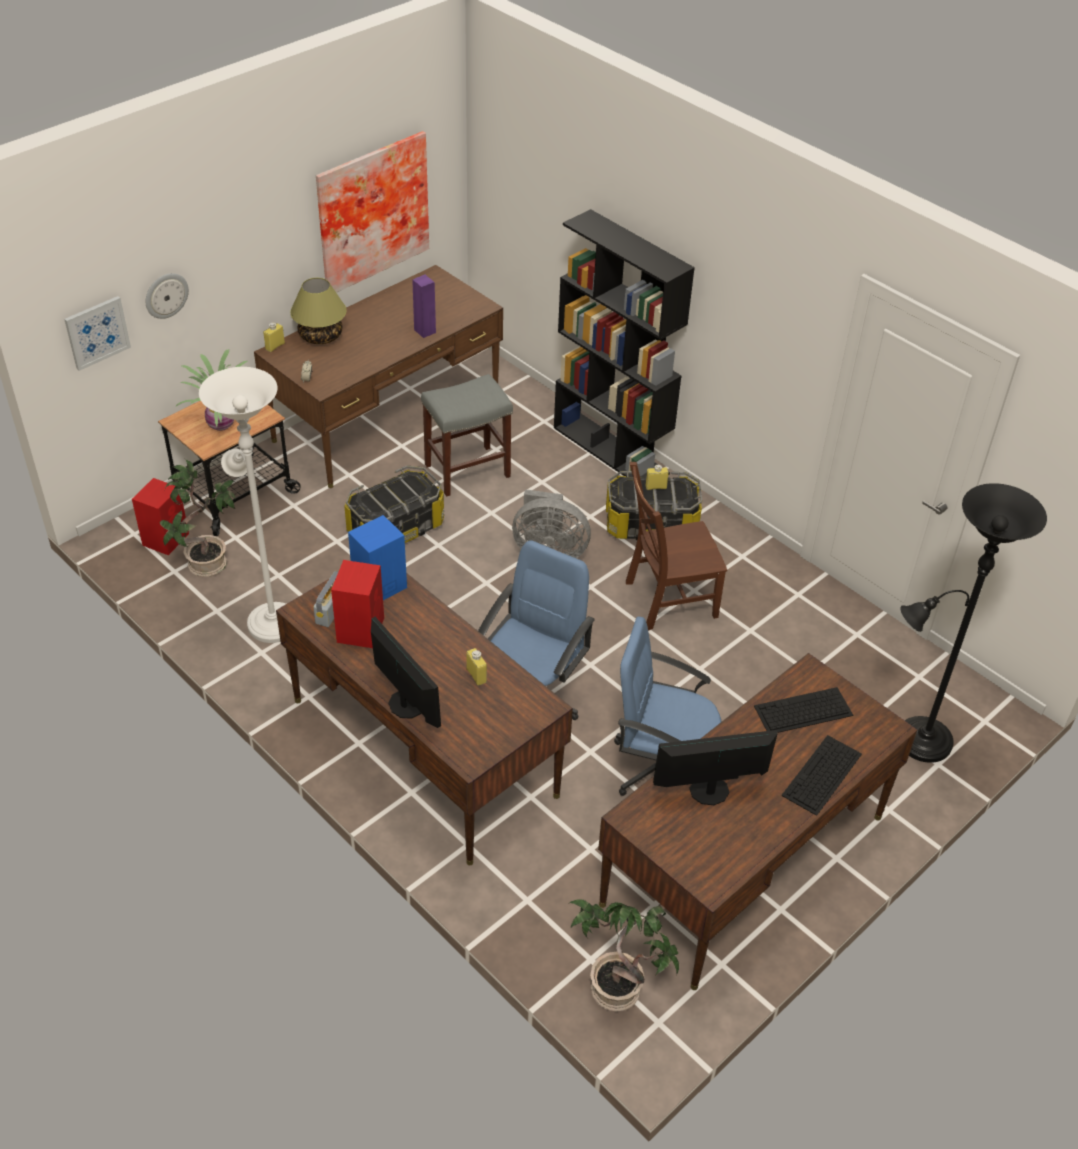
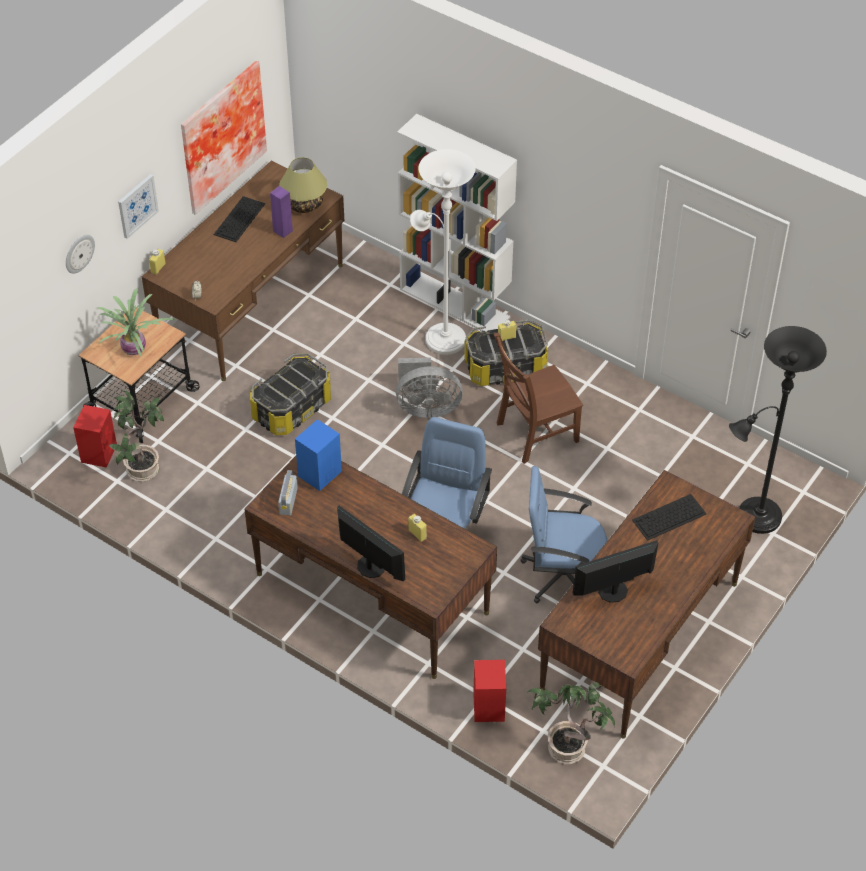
camera: 10 degrees left, 5 degrees up
(97, 332) = (33, 298): picture -> picture (137, 205)
(270, 619) = (213, 508): white floor lamp -> white floor lamp (441, 336)
(320, 336) = (194, 251): table lamp -> table lamp (304, 204)
(361, 629) = (316, 512): red speaker -> red speaker (488, 706)
(466, 471) = (336, 344): grey stool -> none
(611, 450) = (455, 303): black bookcase -> white bookcase
(822, 775) = (692, 564): keyboard -> keyboard (239, 219)

